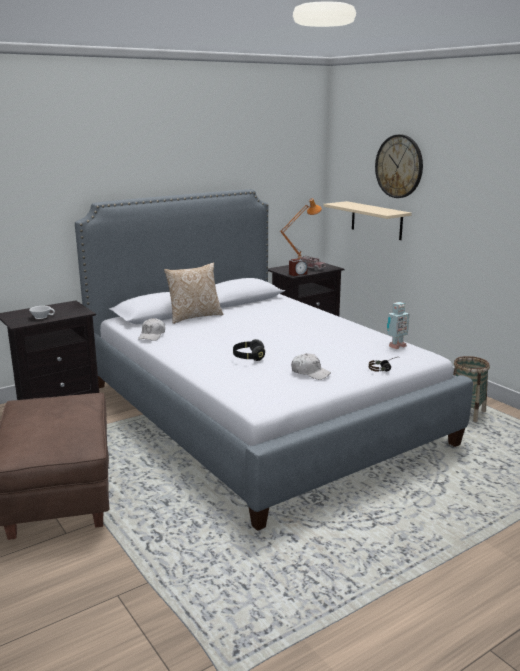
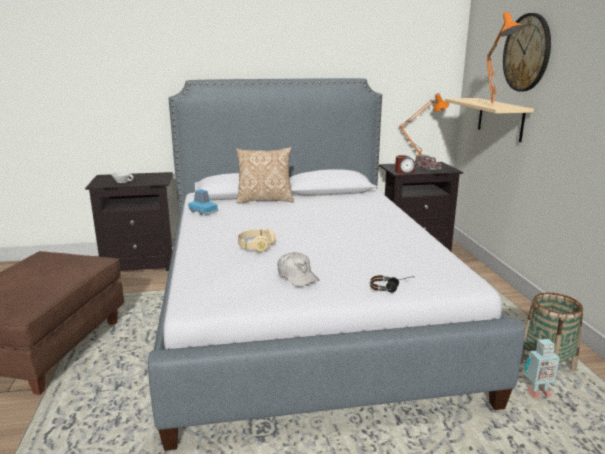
camera: 25 degrees right, 0 degrees up
(152, 335) = (203, 211): white cap -> blue toy car
(248, 357) = (256, 247): black headphones -> beige headphones
(377, 210) = (493, 105): none -> orange table lamp
(396, 346) = (439, 263): toy robot -> toy robot (537, 392)

